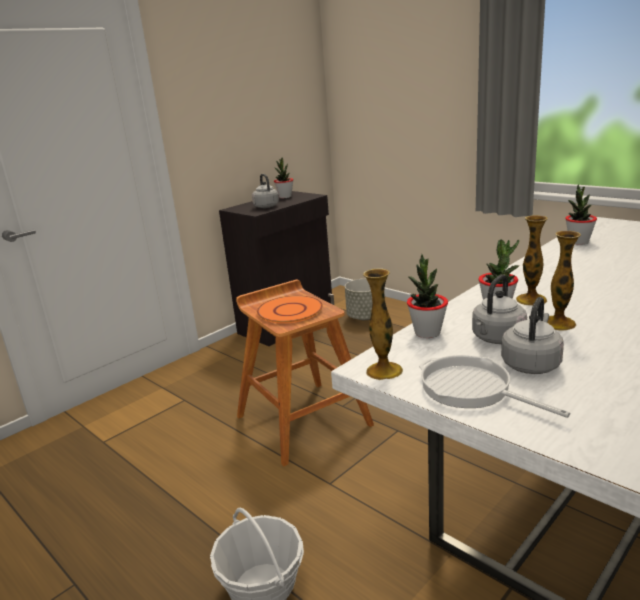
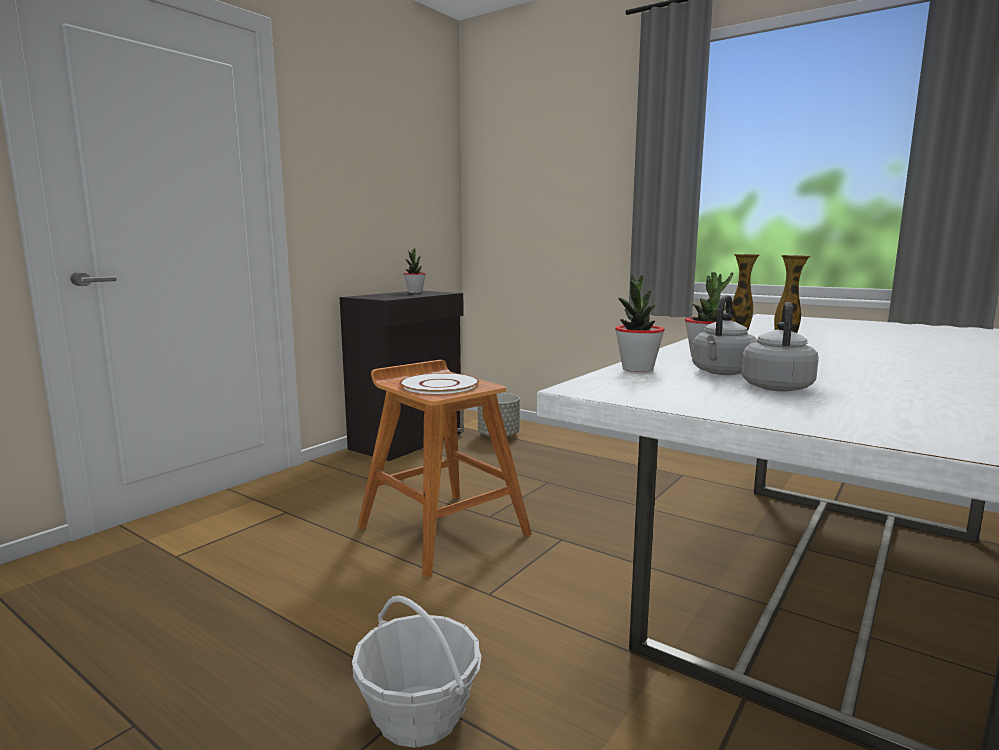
camera: 10 degrees left, 10 degrees down
(265, 206) = (395, 296): grey kettle -> none
(290, 311) = (440, 385): orange plate -> white plate
(384, 371) = (605, 390): vase -> none
(471, 389) = (721, 401): frying pan -> none
(578, 242) = (756, 325): potted plant -> none

